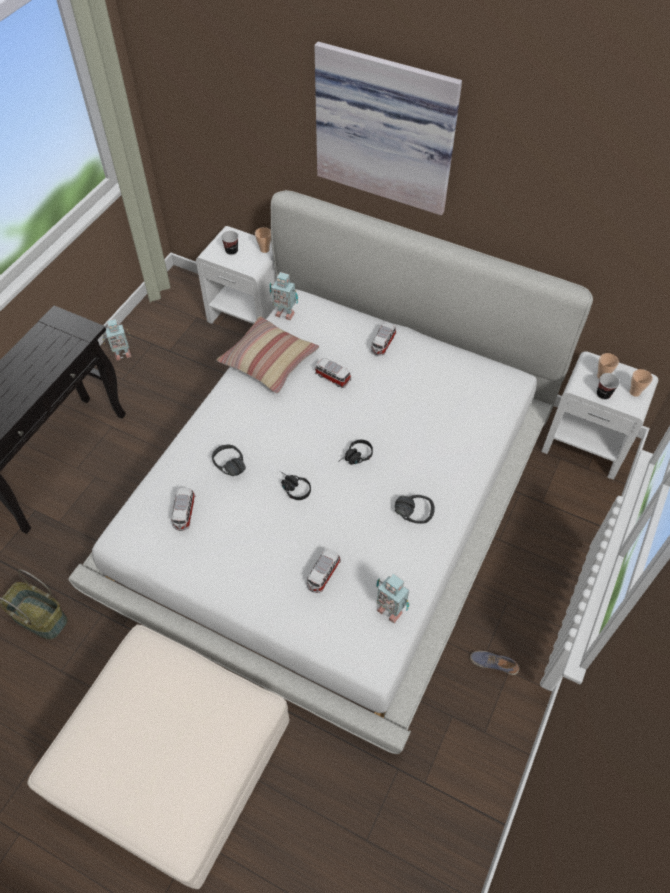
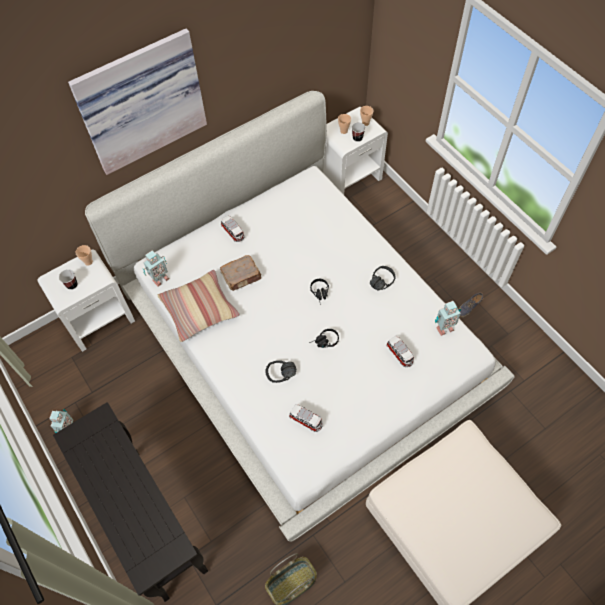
camera: 60 degrees left, 5 degrees up
(332, 377) = (242, 276): toy car -> brown book

